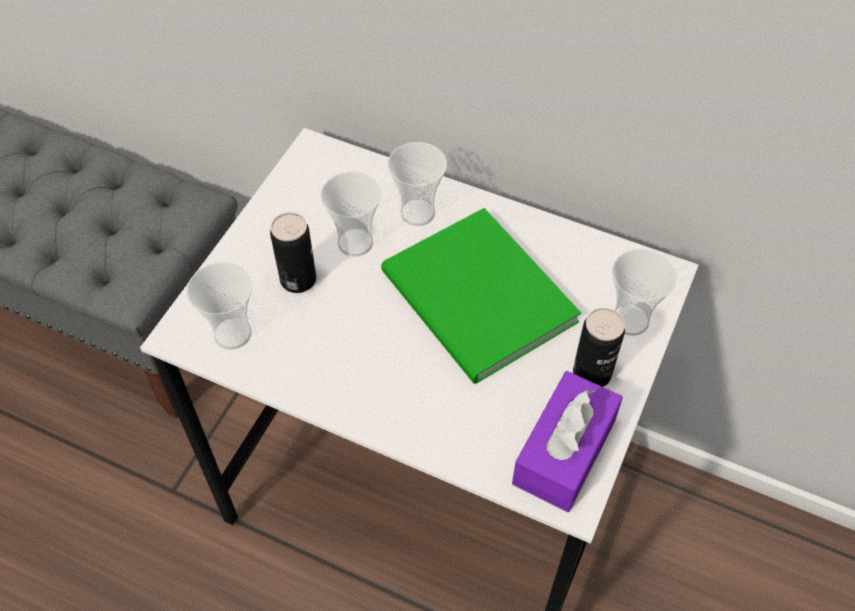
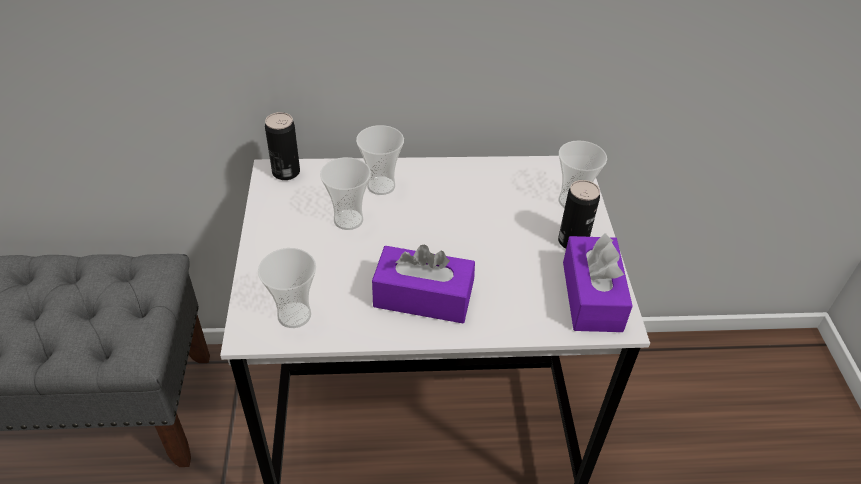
camera: 30 degrees left, 10 degrees down
(298, 279) = (321, 259): can -> can (286, 172)
(374, 370) = (423, 297): none -> purple tissue box
(478, 302) = (465, 226): green book -> none

